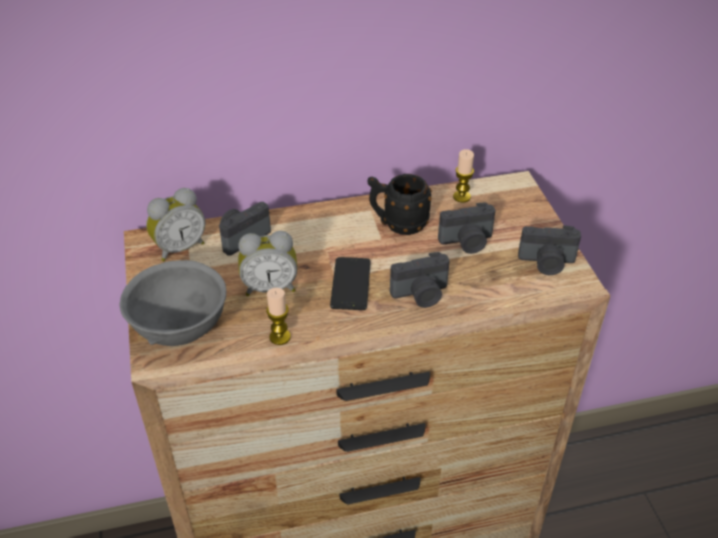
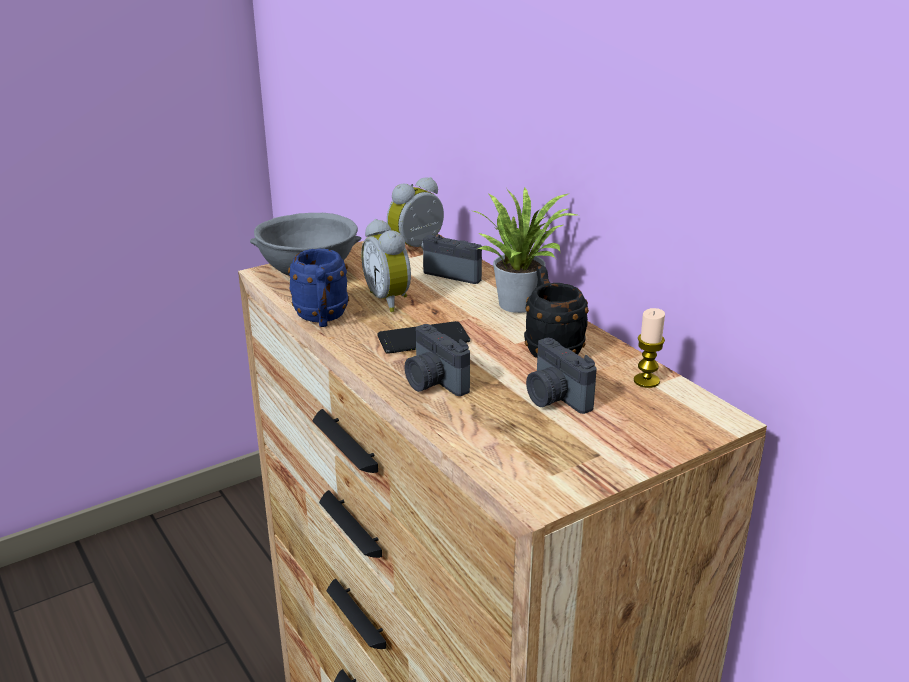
camera: 70 degrees right, 15 degrees down
(179, 248) = (418, 251): alarm clock -> alarm clock turned 105 degrees clockwise
(280, 337) = (322, 318): candle -> blue mug
(317, 218) = (519, 302): none -> potted plant
(546, 263) = (561, 465): camera -> none

